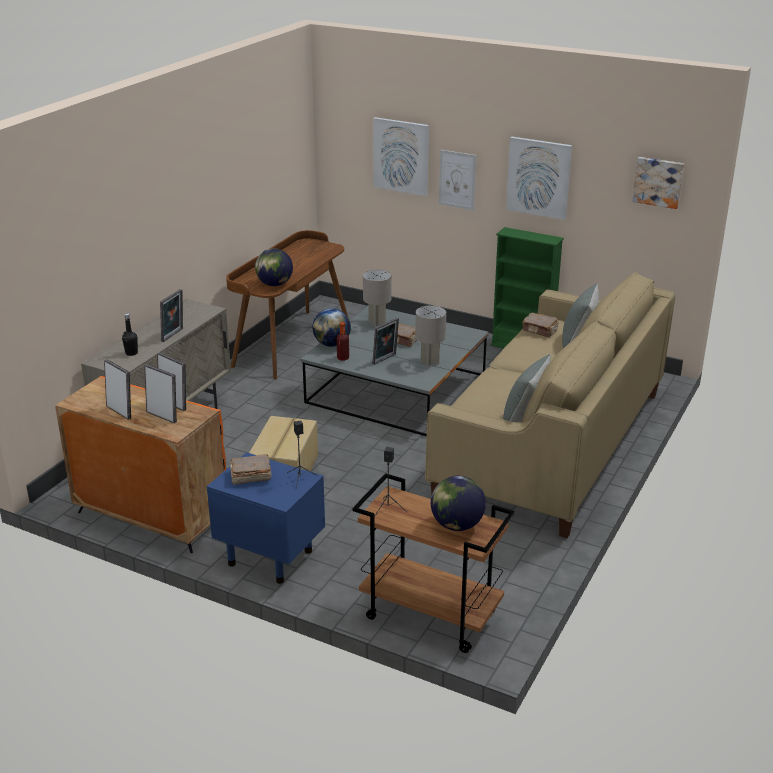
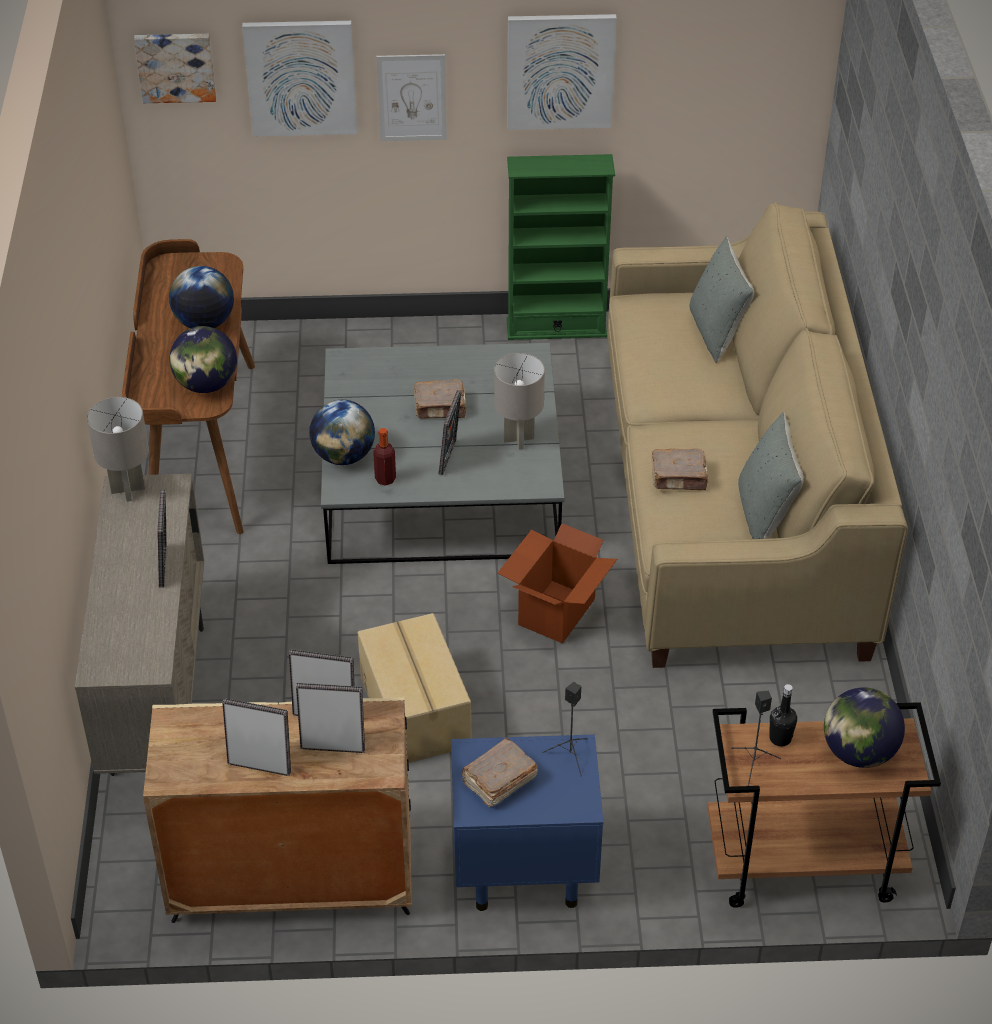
camera: 30 degrees left, 15 degrees up
(131, 353) = (136, 632): black bottle -> black bottle (780, 738)
(150, 517) = (290, 879): orange cabinet -> beige cabinet
(300, 264) = (204, 323): none -> globe
(377, 323) = (374, 385): grey table lamp -> grey table lamp (128, 490)
(402, 457) = (555, 612): none -> cardboard box
(540, 330) = (652, 330): brown book -> brown book (679, 478)
(658, 182) = (762, 45): picture -> picture (176, 66)

